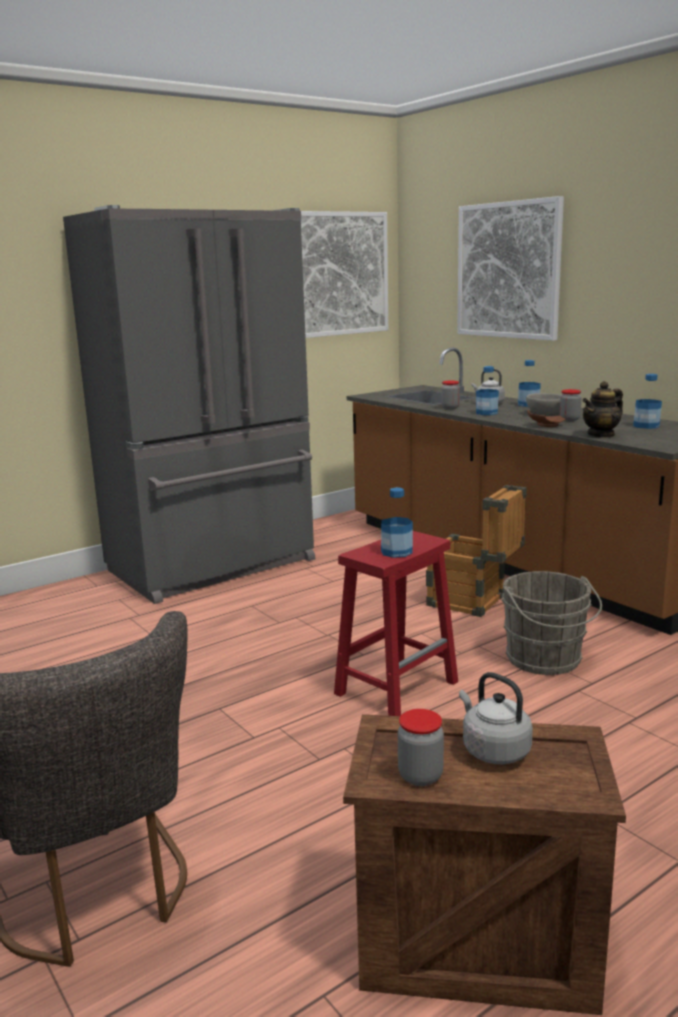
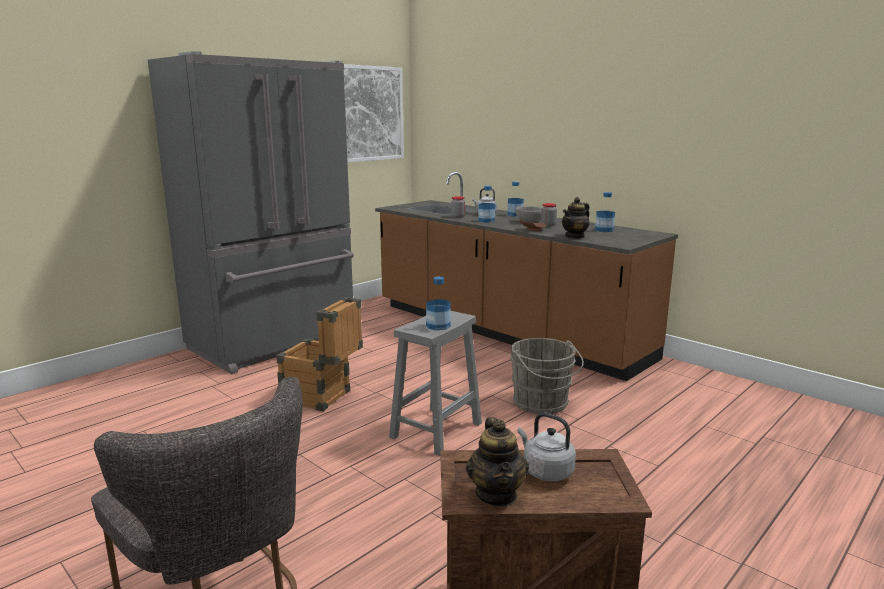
camera: 10 degrees left, 0 degrees up
(397, 687) = (436, 429): red stool -> grey stool
(420, 776) = (497, 494): jar -> teapot
(474, 603) = (483, 364): crate -> crate (323, 398)
(508, 270) = (497, 114): picture -> none

